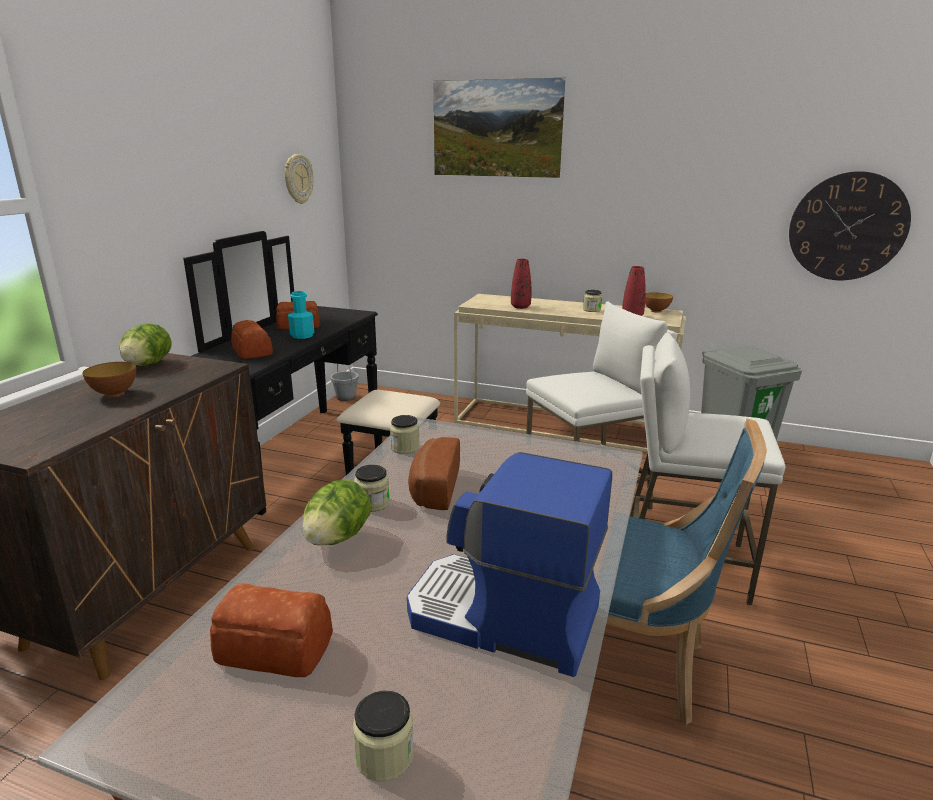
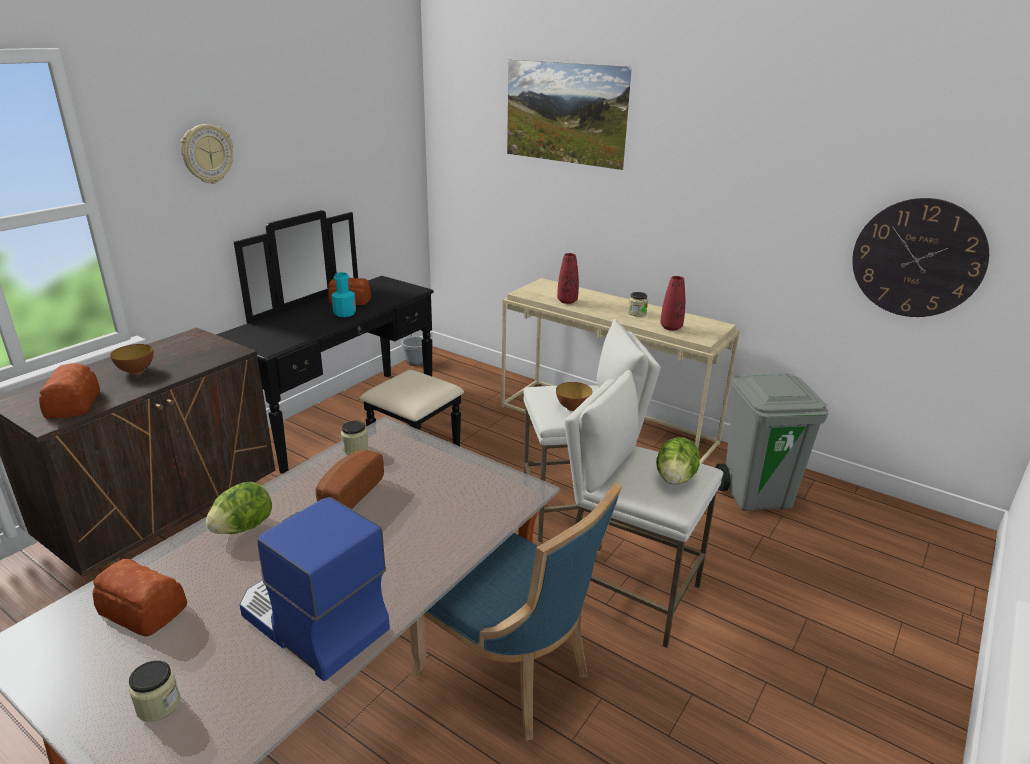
camera: 15 degrees right, 5 degrees up
(148, 364) = (180, 341): lettuce -> lettuce (675, 479)
(251, 351) = (290, 328): bread -> bread (71, 404)
(298, 179) = (370, 155): wall clock -> wall clock (207, 154)
(372, 503) = (290, 500): jar -> none
(656, 311) = (705, 322): bowl -> bowl (572, 408)

